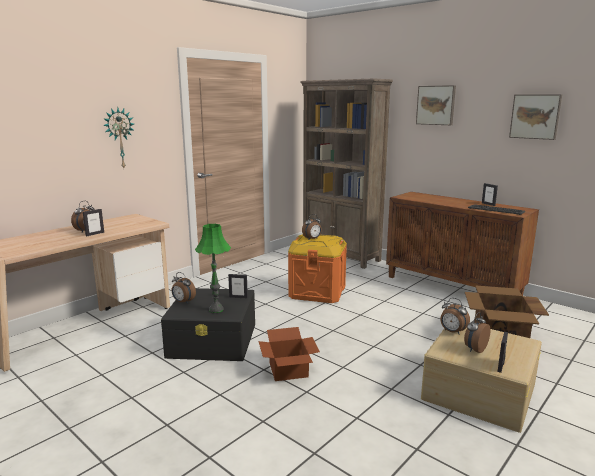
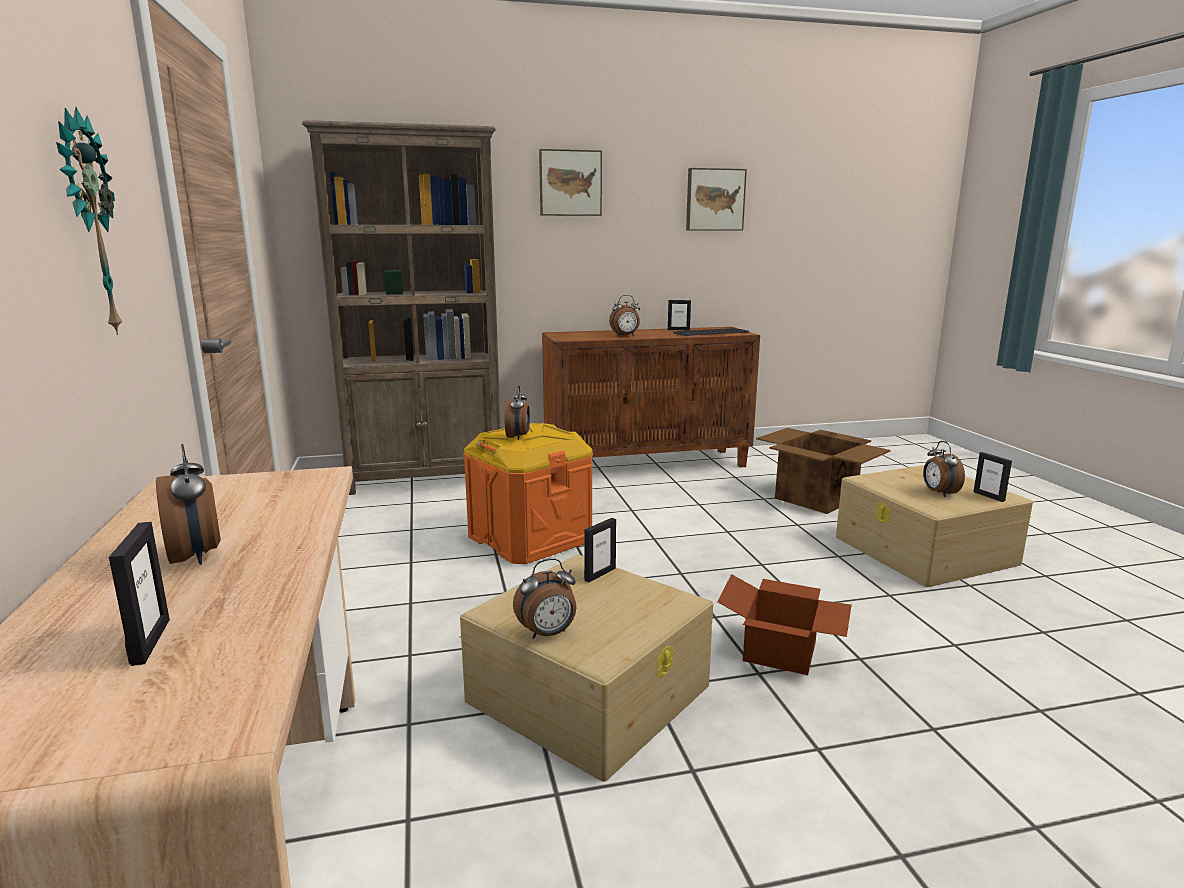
camera: 55 degrees left, 0 degrees up
(95, 234) = (266, 550): picture frame -> picture frame (150, 641)
(213, 340) = (590, 692): black storage box -> beige storage box
(216, 309) = (635, 609): green table lamp -> none
(452, 332) = (882, 487): alarm clock -> alarm clock (625, 336)

